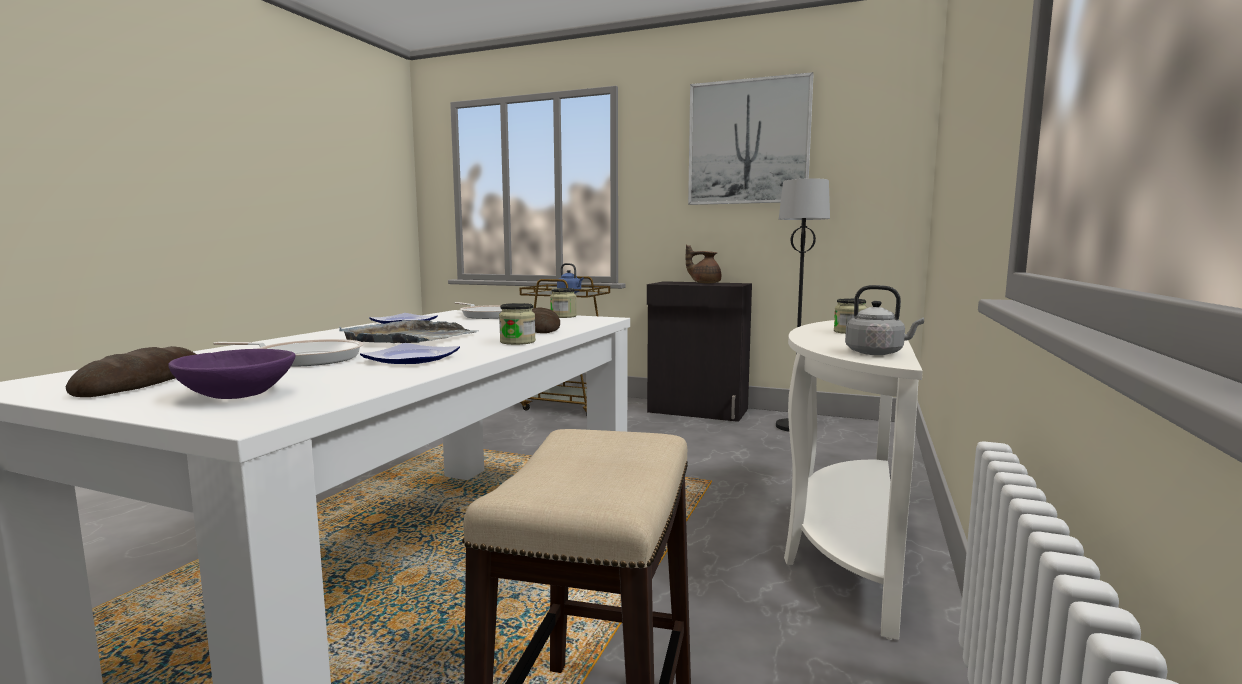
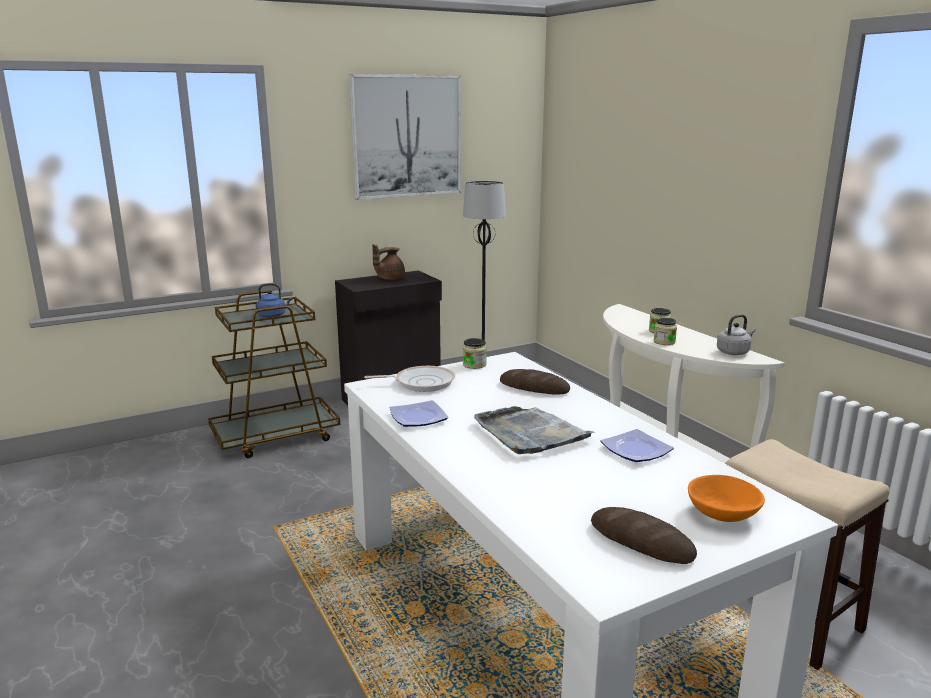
camera: 50 degrees left, 10 degrees up
(238, 395) = (722, 514): purple bowl -> orange bowl
(305, 358) = (592, 480): frying pan -> none
(517, 342) = (597, 409): jar -> jar (664, 342)

